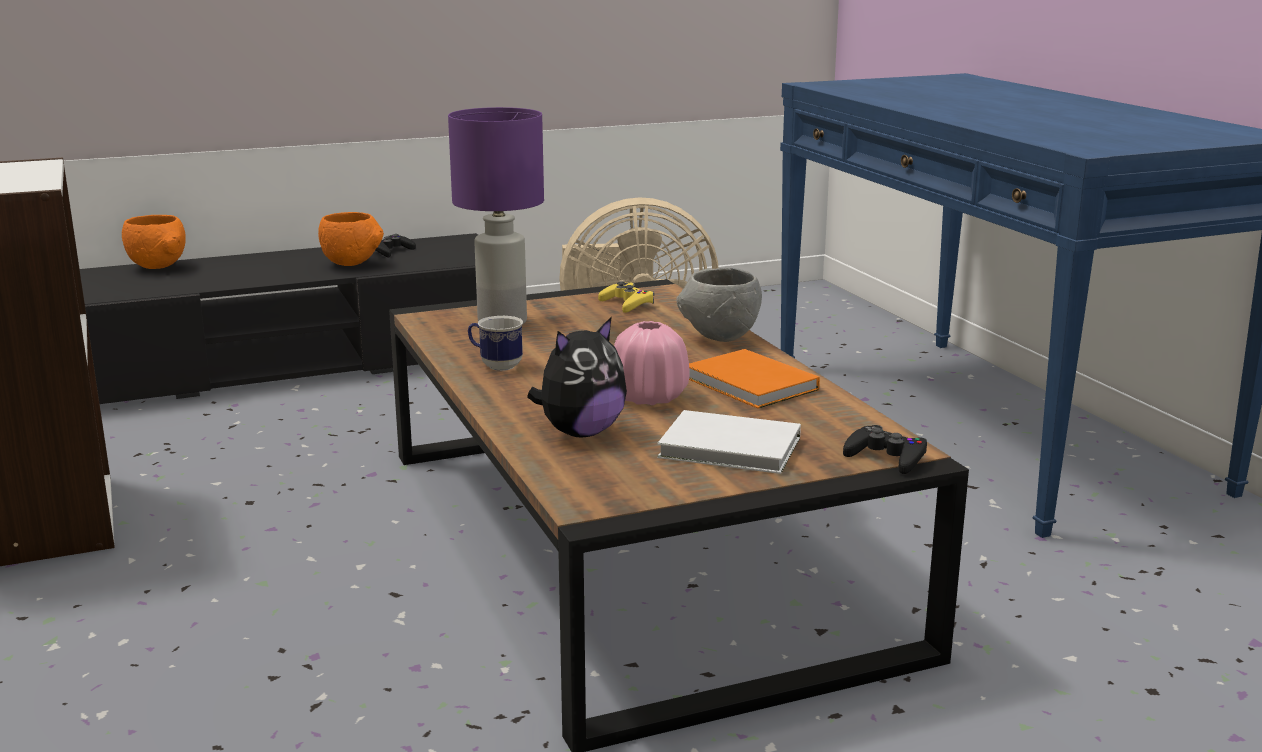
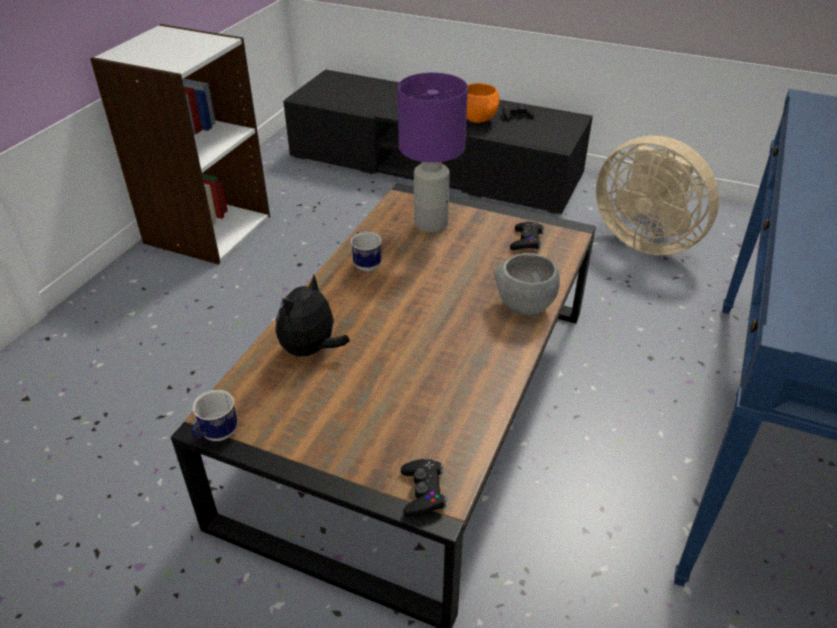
camera: 45 degrees right, 20 degrees up
(158, 268) = (386, 87): orange bowl -> none
(580, 432) = (311, 350): plush toy -> plush toy turned 120 degrees clockwise
(621, 516) = (216, 436): none -> mug
(627, 303) = (526, 241): yellow game controller -> black game controller
(649, 397) = (392, 341): pink vase -> none
(733, 449) = (356, 419): white book -> none
(751, 385) = (465, 366): orange book -> none

